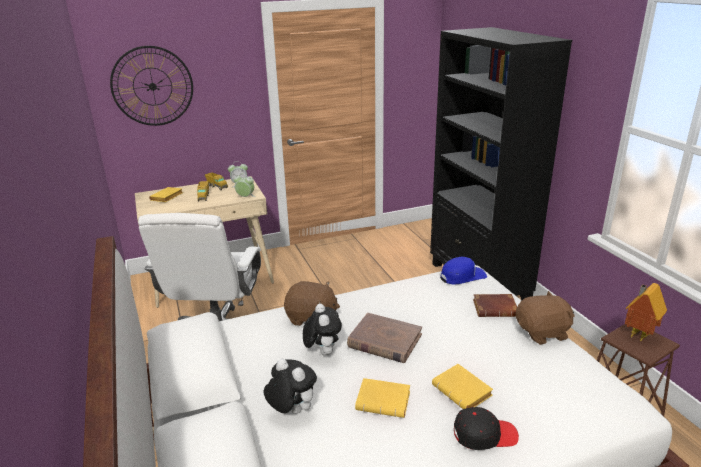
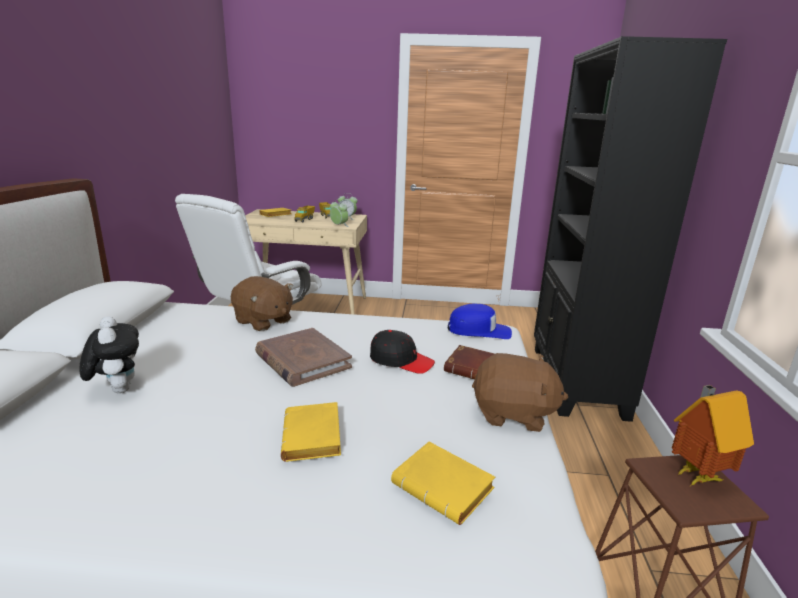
camera: 25 degrees right, 5 degrees down
(152, 86) = (286, 109): wall clock -> none
(322, 352) = (229, 351): plush toy -> none
(385, 401) = (214, 414): yellow book -> yellow book (446, 488)
(484, 434) = (271, 498): black cap -> black cap (401, 360)

